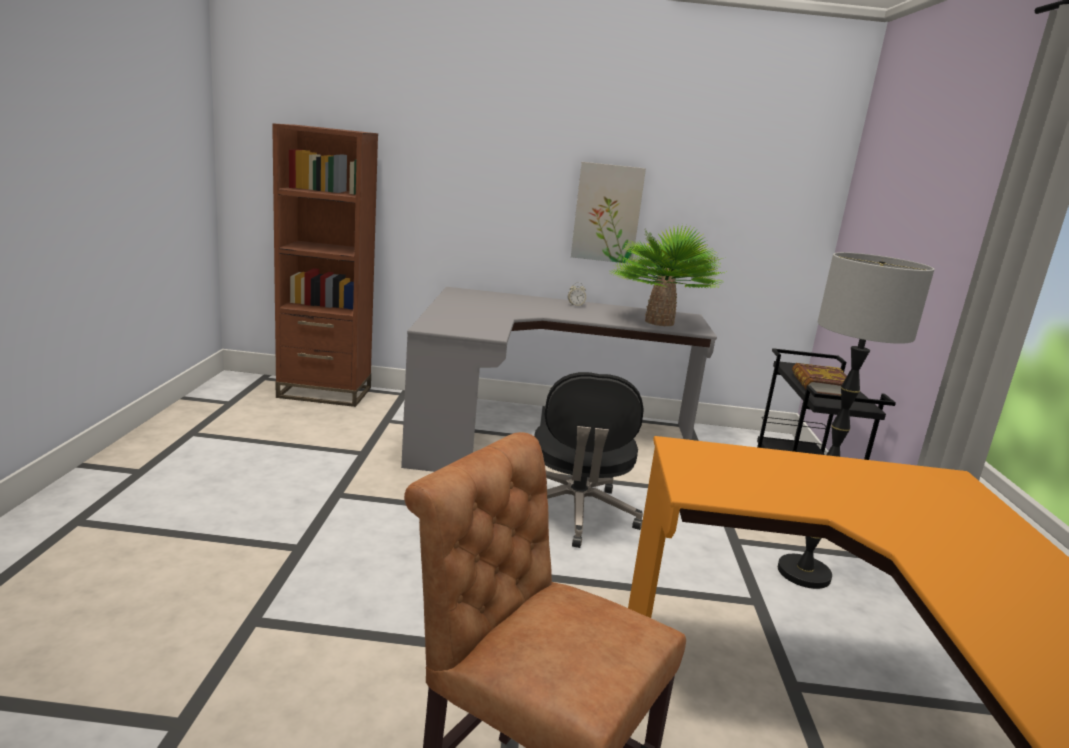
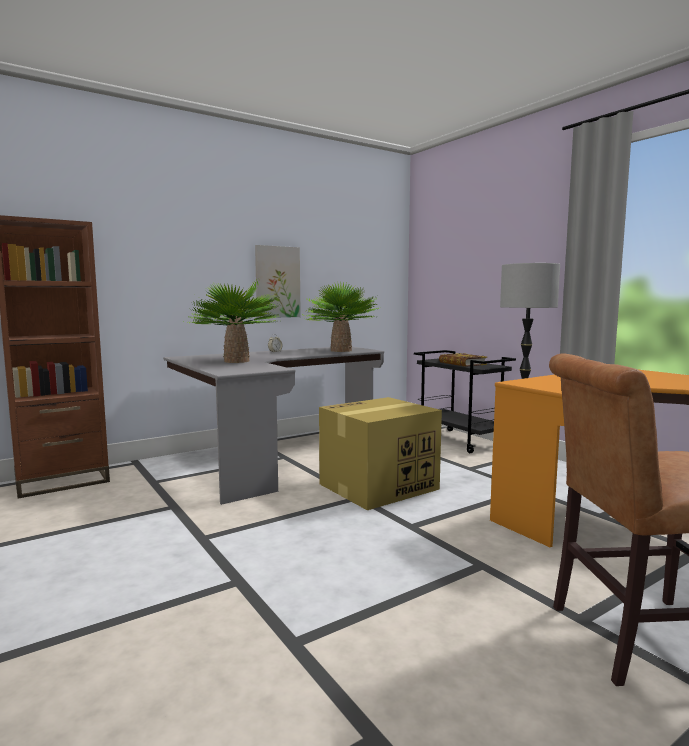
camera: 35 degrees left, 10 degrees down
(489, 311) = (236, 361): none -> potted plant
(576, 514) = (377, 487): black office chair -> cardboard box

